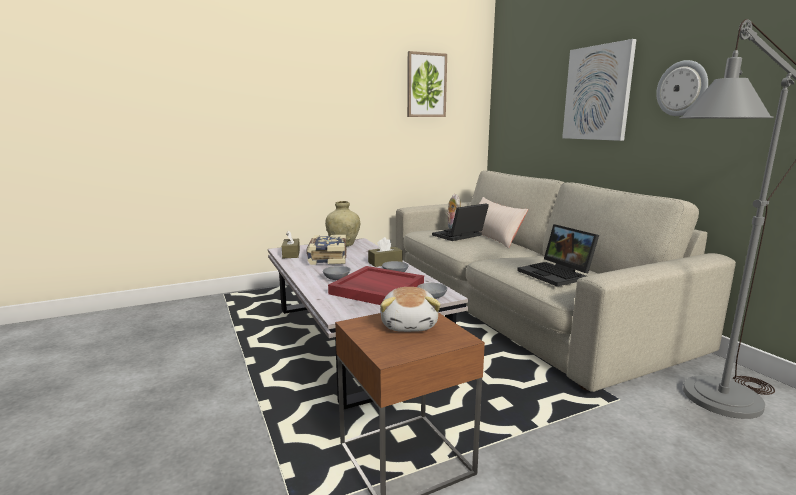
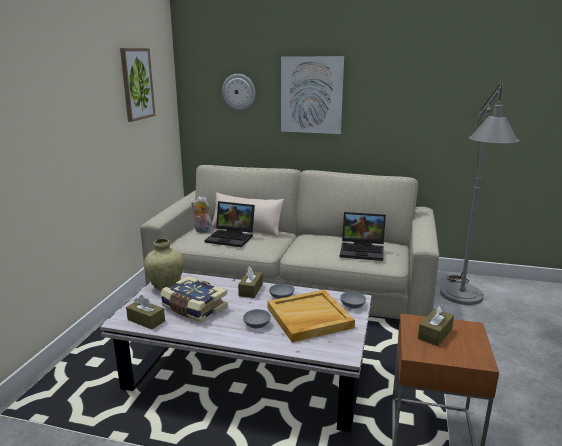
camera: 50 degrees left, 5 degrees up
(376, 289) = (309, 318): red tray -> beige tray
(410, 325) = (435, 334): plush toy -> brown tissue box
(459, 236) = (232, 238): laptop -> laptop turned 75 degrees counterclockwise
(682, 88) = (385, 97): wall clock -> wall clock (239, 91)

